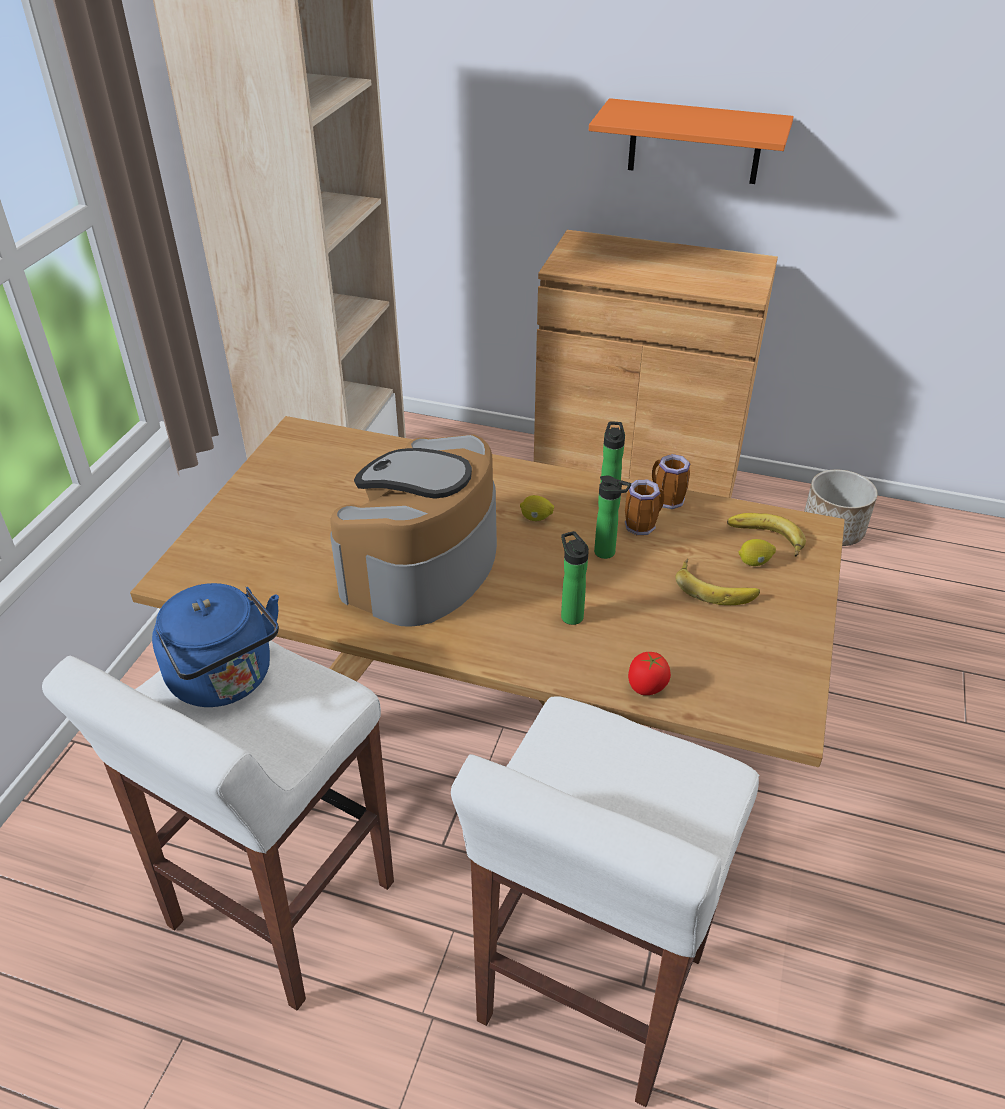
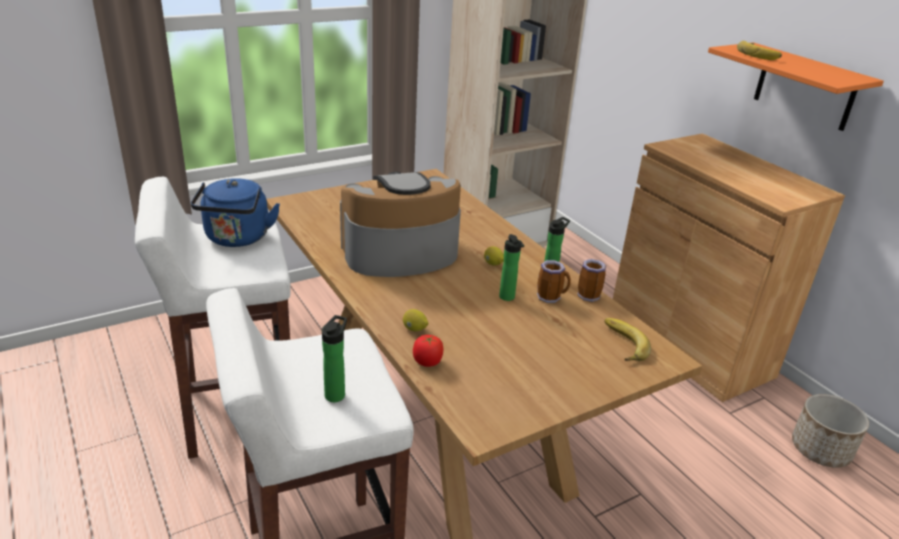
camera: 40 degrees right, 10 degrees down
(570, 614) = (440, 311): bottle -> bottle (336, 393)
(716, 586) = (548, 346): banana -> banana (759, 54)
(754, 562) = (594, 350): lemon -> lemon (414, 329)

